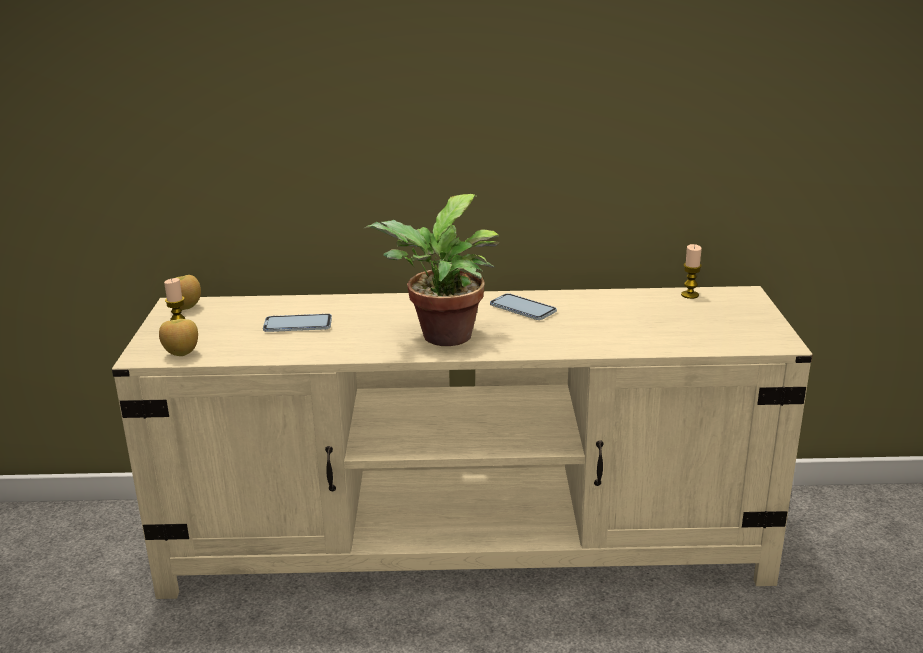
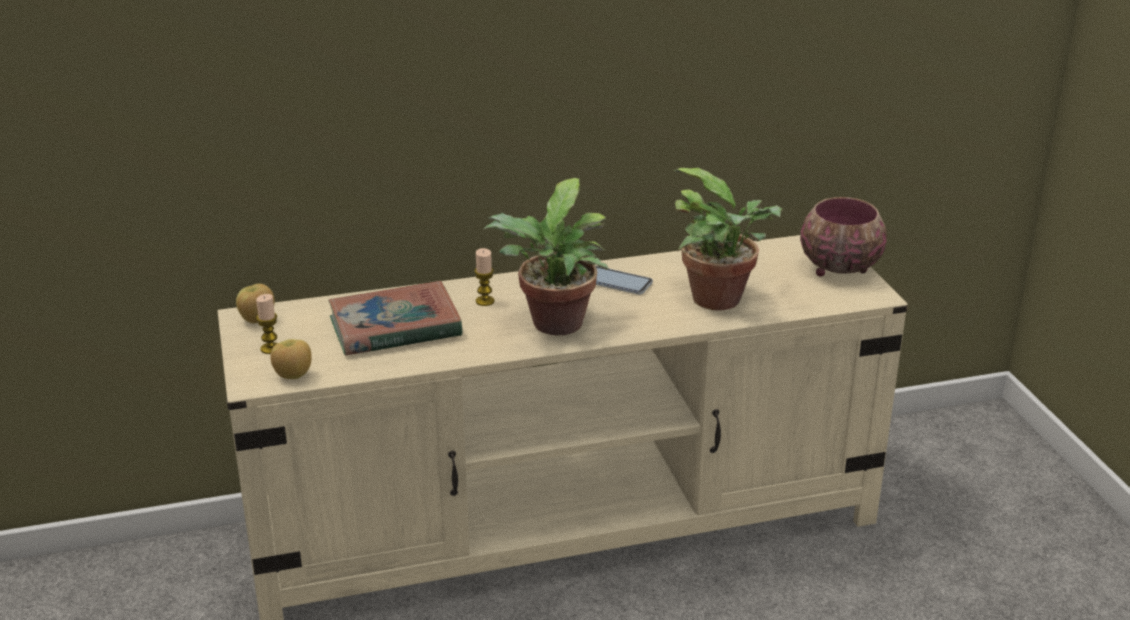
camera: 15 degrees left, 5 degrees up
(298, 325) = (395, 327): phone -> book
(618, 332) = (723, 300): none -> potted plant
(689, 295) = (772, 249): candle -> candle (485, 301)
(749, 317) = (837, 268): none -> bowl

